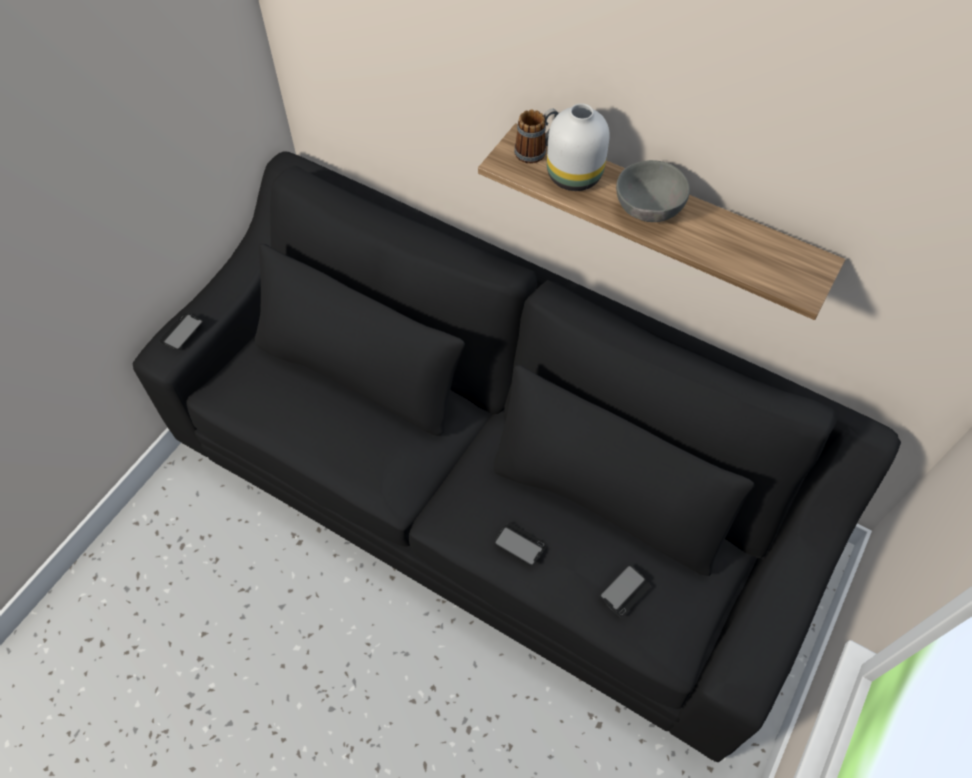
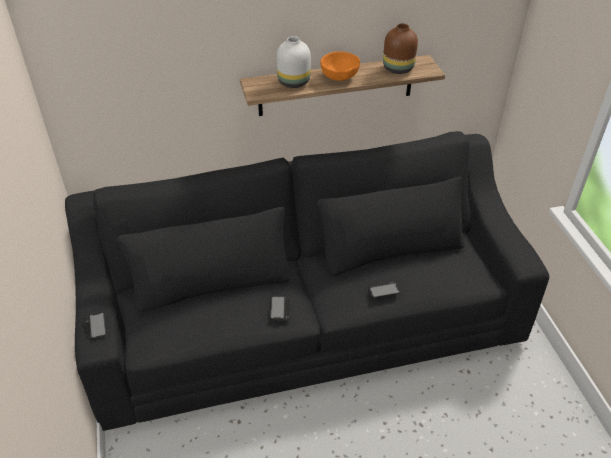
camera: 45 degrees left, 15 degrees down
(536, 150) = (264, 82): mug -> none
(625, 591) = (445, 274): phone -> phone (280, 309)
(647, 210) = (340, 78): grey bowl -> orange bowl
(754, 251) = (397, 69): none -> brown vase

